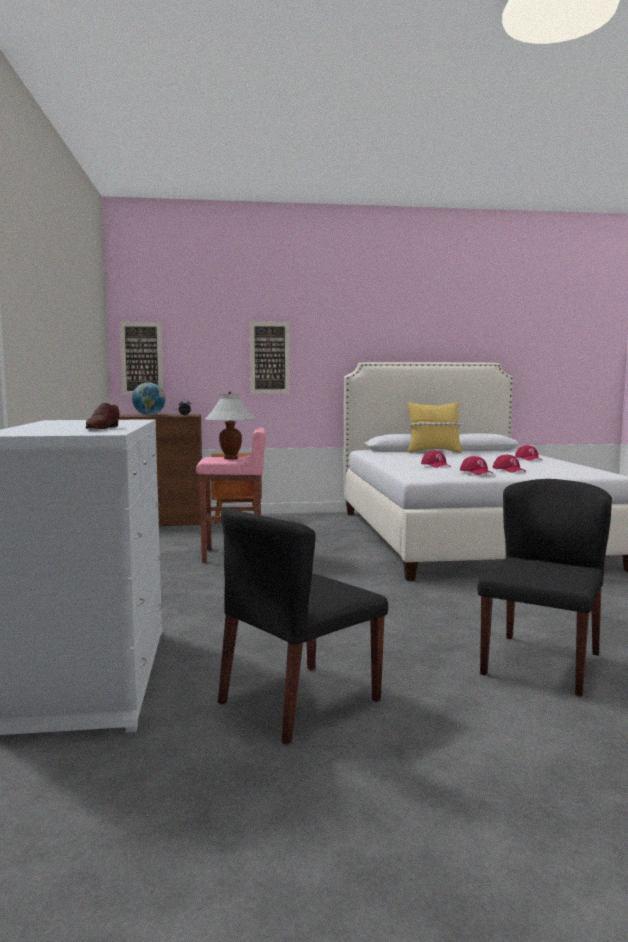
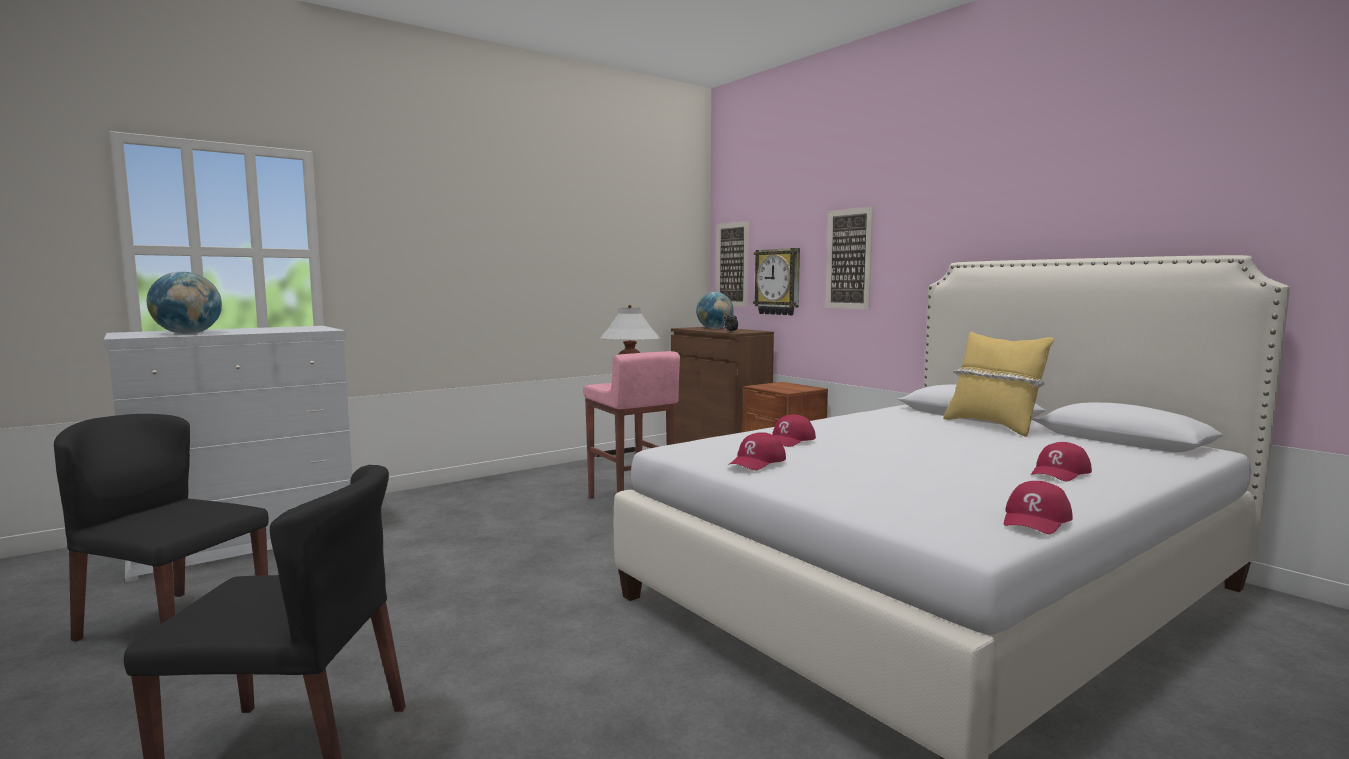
camera: 60 degrees right, 0 degrees up
(102, 428) = (187, 334): brown shoe -> globe
(199, 374) = (778, 282): none -> wall clock
(509, 470) = (847, 475): red cap -> red cap (1036, 520)

